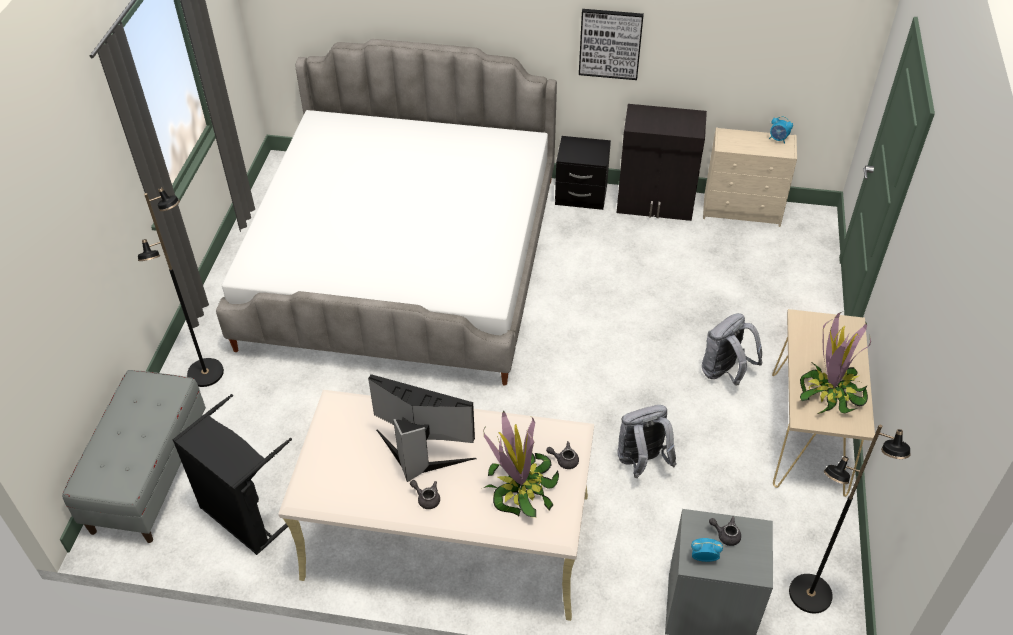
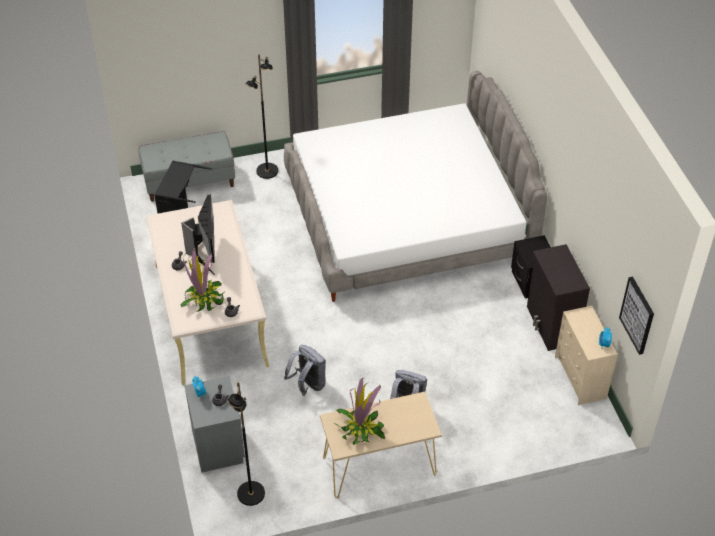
camera: 65 degrees right, 0 degrees up
(610, 43) = (568, 195): picture -> picture (637, 315)

